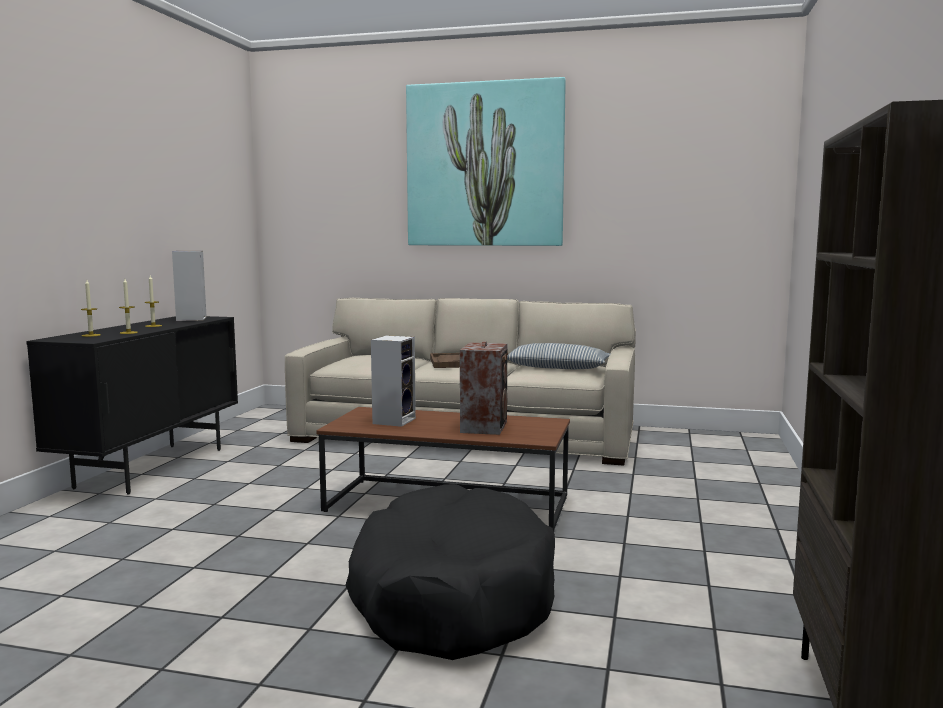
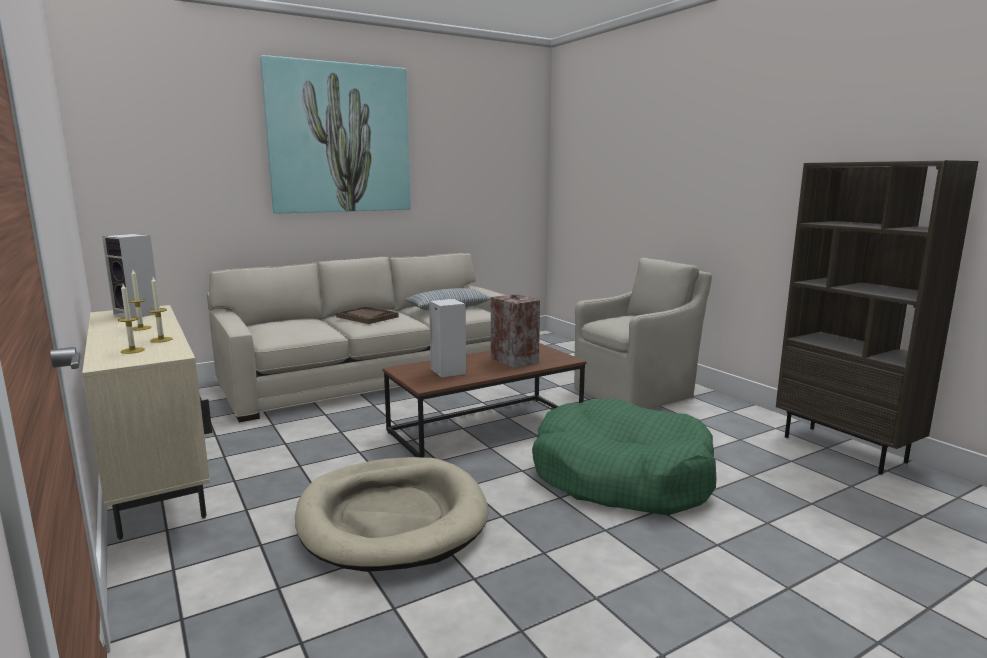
camera: 45 degrees left, 5 degrees up
(152, 467) = (157, 488): black cabinet -> beige cabinet
(205, 541) = (392, 518): none -> beige dog bed
(451, 596) = (621, 476): black dog bed -> green dog bed
(712, 529) = (636, 393): none -> beige armchair

